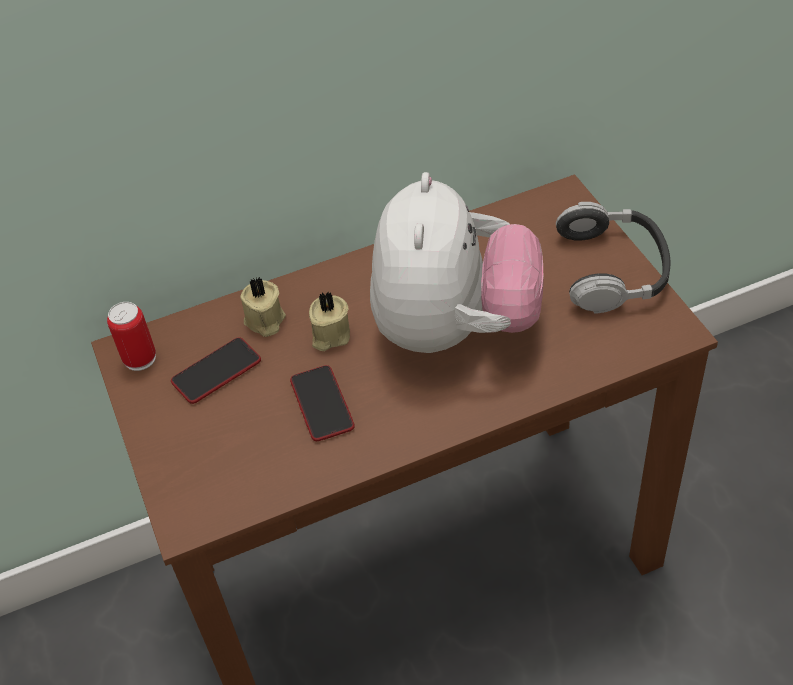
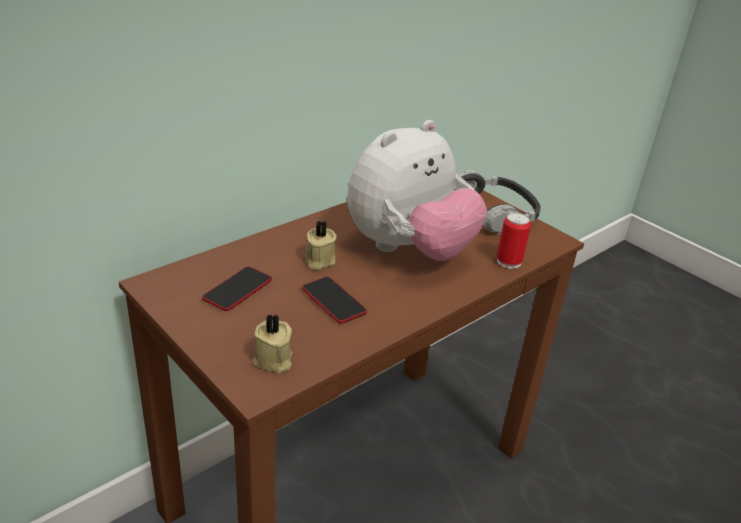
camera: 25 degrees left, 15 degrees down
(140, 358) = (167, 287): can -> can (508, 261)
(264, 321) = (263, 257): beige candle -> beige candle (273, 360)
(454, 329) = (409, 250): plush toy -> plush toy turned 60 degrees clockwise

